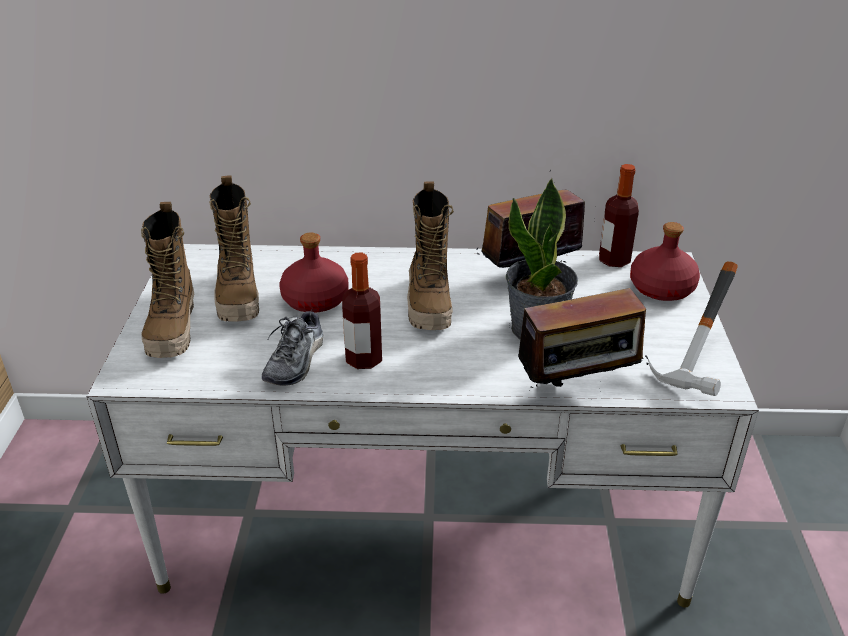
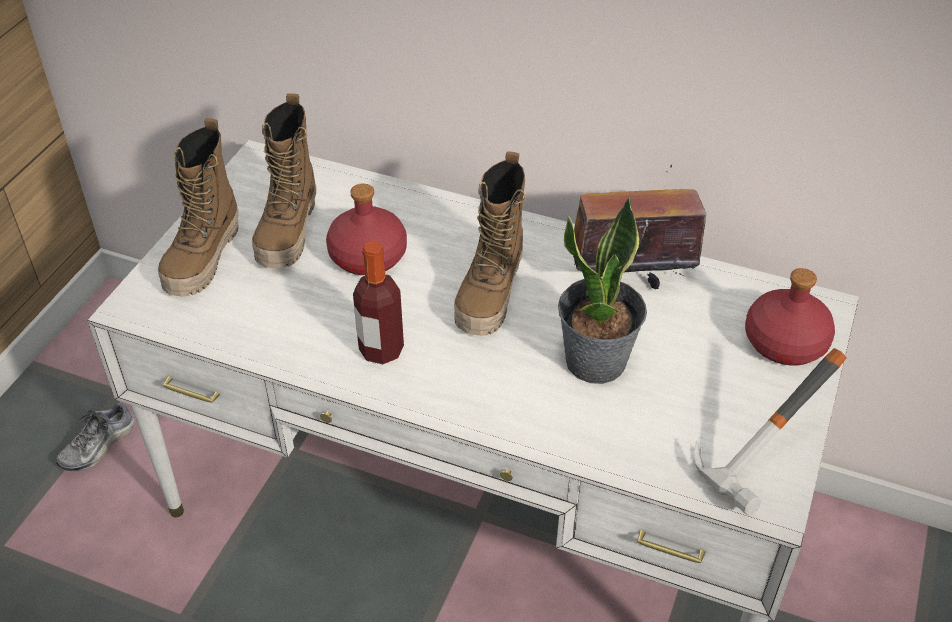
camera: 20 degrees right, 10 degrees up
(295, 361) = (308, 333): shoe -> shoe (98, 446)
(578, 388) = (599, 454): radio -> none
(614, 260) = (749, 285): bottle -> none

